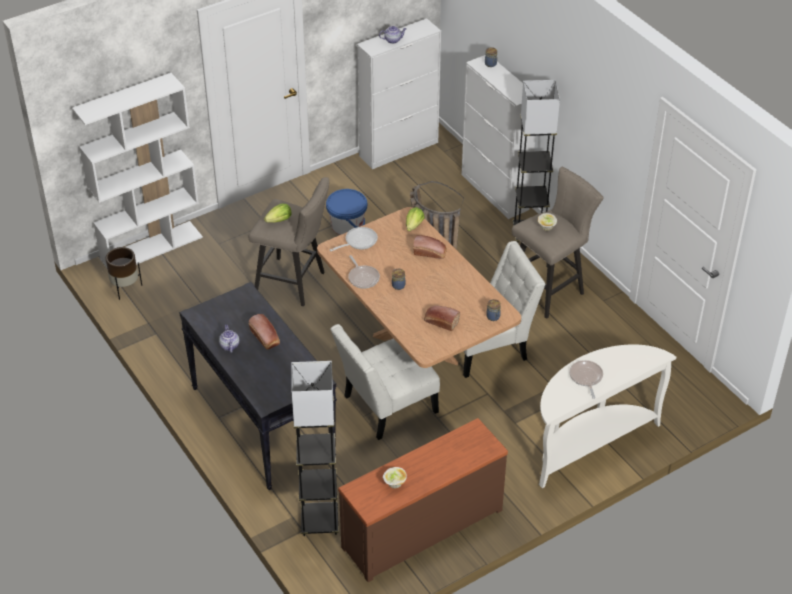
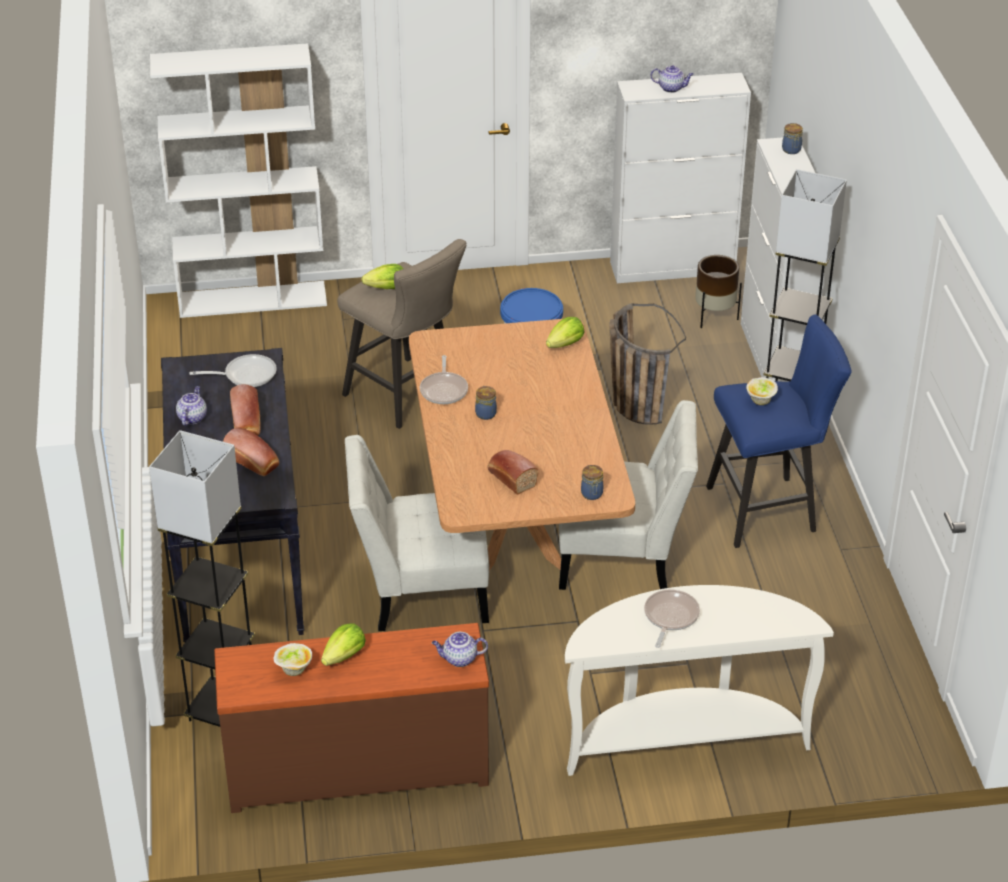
camera: 25 degrees right, 5 degrees down
(125, 288) = (184, 339): brown planter -> brown planter (714, 317)
(358, 241) = (472, 343): frying pan -> frying pan (245, 375)
(417, 465) = (344, 656): none -> lettuce
(430, 253) = (563, 385): bread -> bread (254, 462)
(483, 443) = (459, 659): none -> teapot
(550, 288) = (769, 509): beige stool -> blue stool

